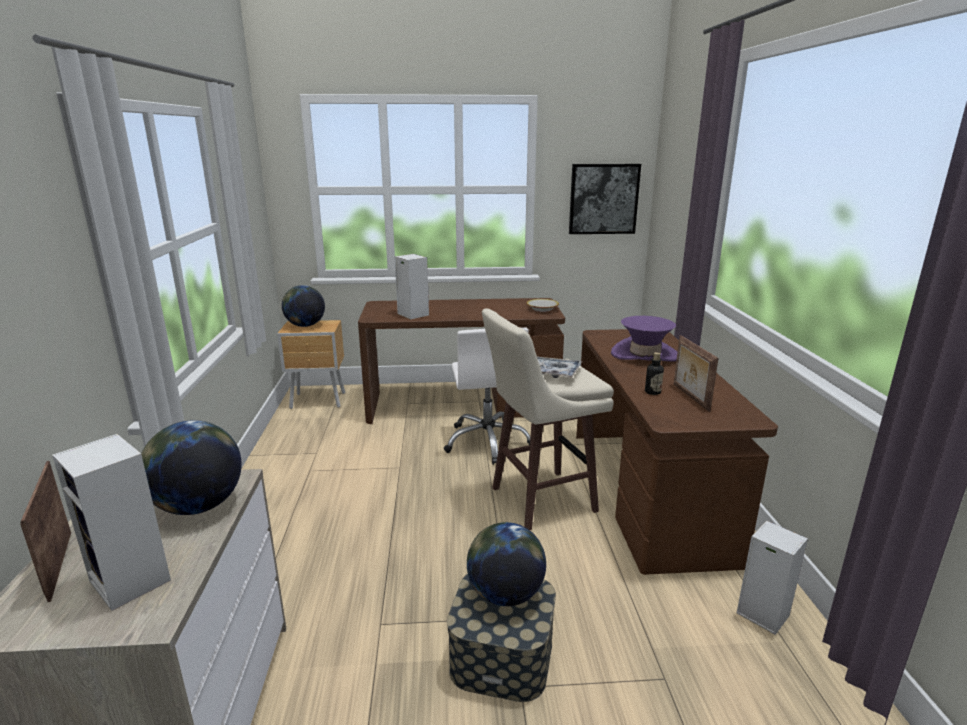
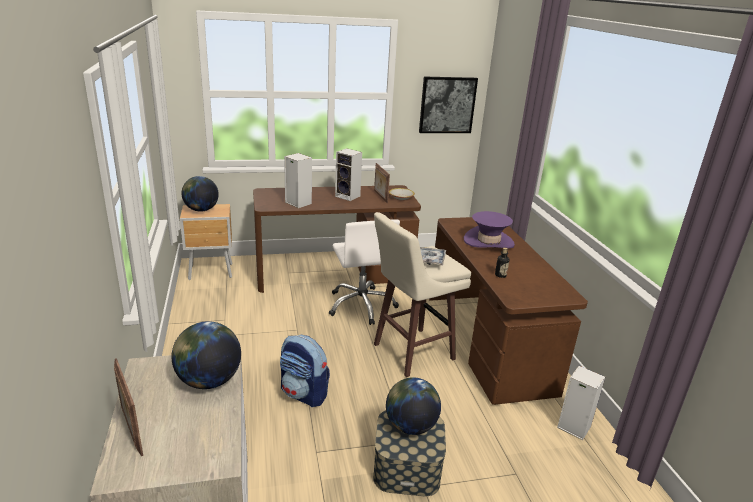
camera: 10 degrees left, 5 degrees up
(133, 581) = (193, 438): speaker -> speaker (348, 196)
(386, 546) = (304, 394): none -> backpack
(689, 397) = (526, 279): picture frame -> picture frame (380, 196)

